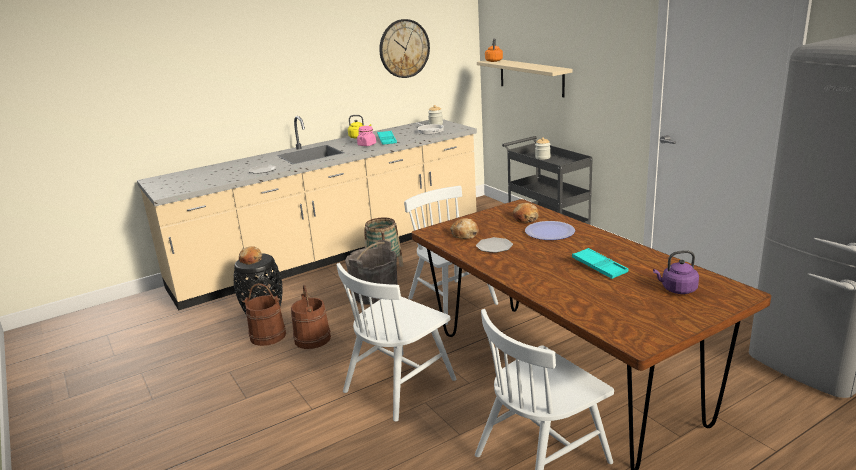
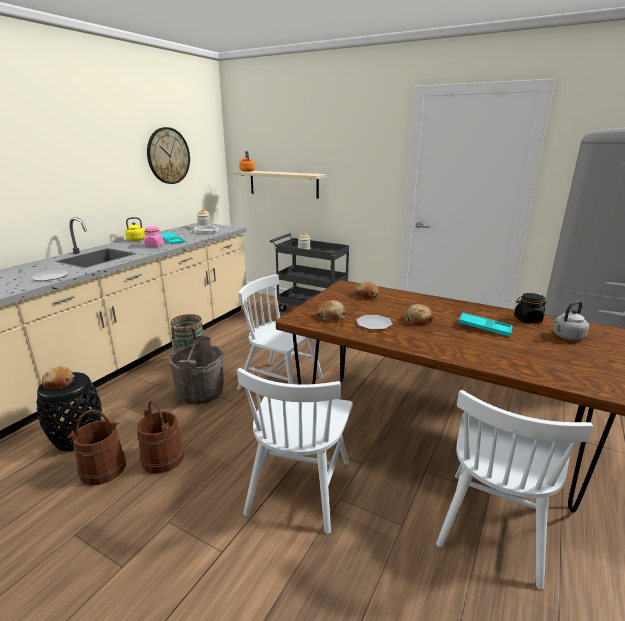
camera: 30 degrees left, 0 degrees up
(542, 250) = (418, 320): none -> bread
(550, 232) = (402, 304): plate -> none
(663, 266) = (527, 319): none -> black jar
(677, 289) = (567, 337): purple kettle -> grey kettle

